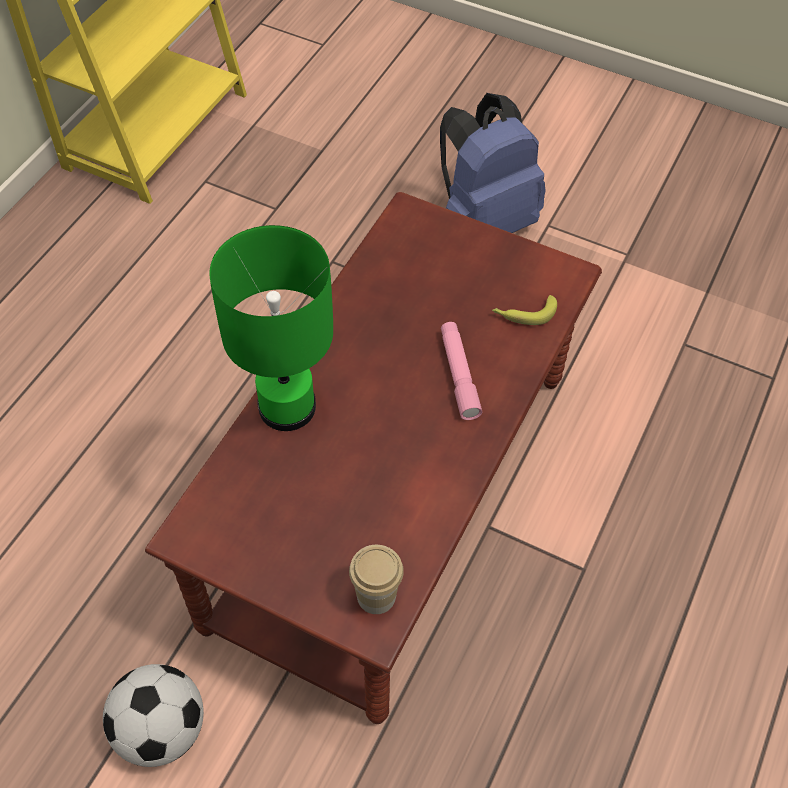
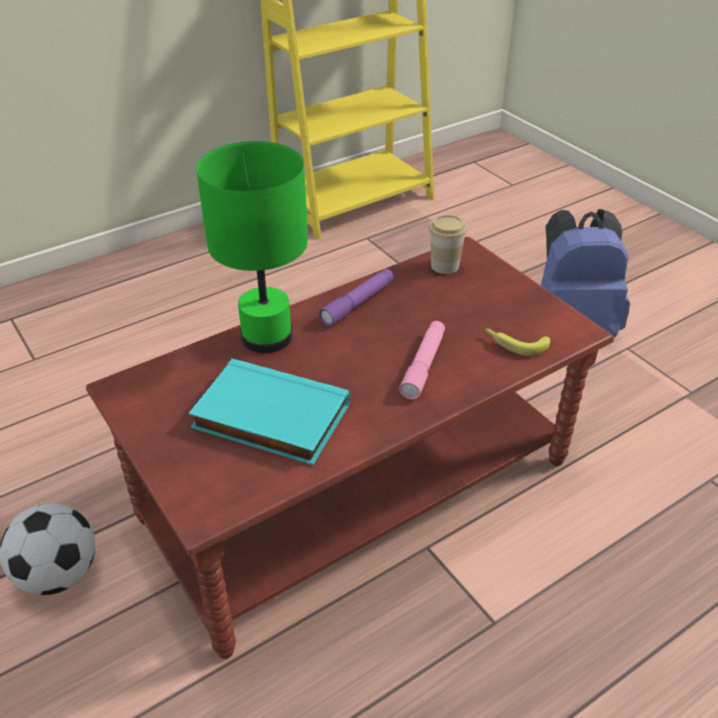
camera: 30 degrees right, 15 degrees down
(348, 326) = (358, 303): none -> purple flashlight
(359, 501) = (269, 419): none -> turquoise book
(376, 596) = (225, 490): cup -> cup (444, 266)

